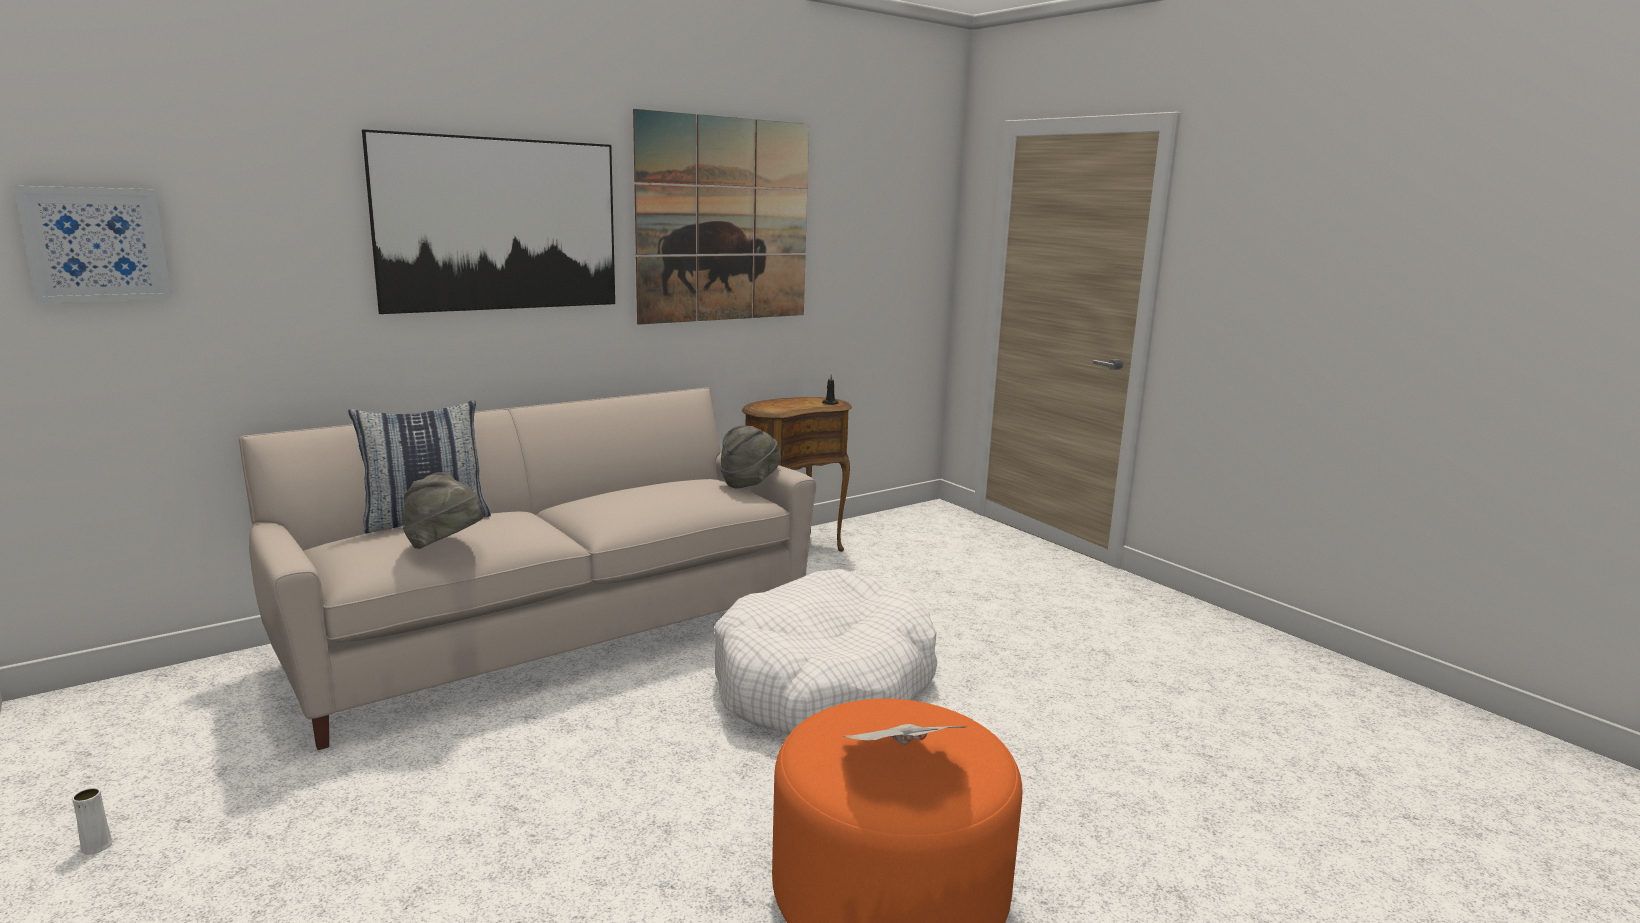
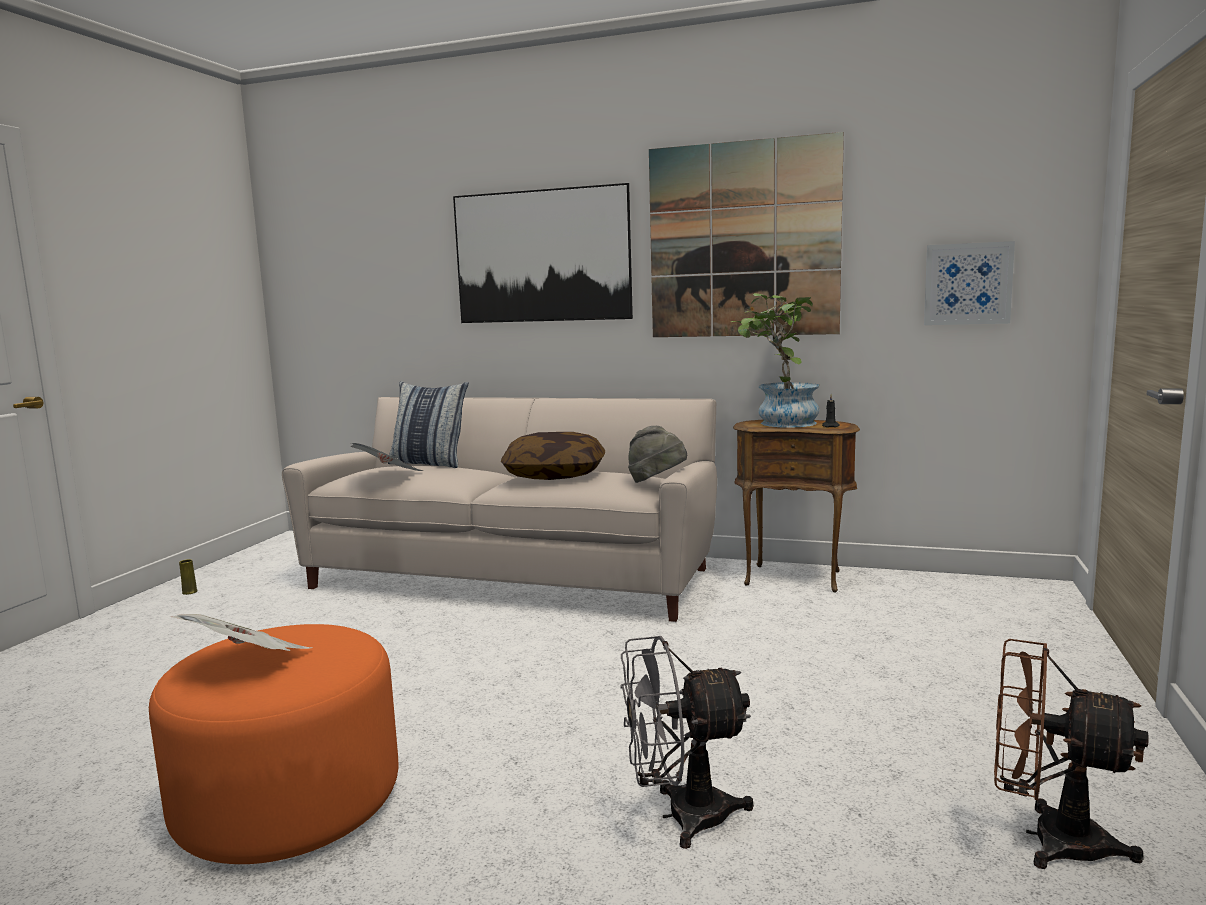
camera: 55 degrees right, 5 degrees down
(96, 244) = (329, 280): picture -> picture (967, 284)
(97, 846) = (189, 592): white vase -> yellow vase
(445, 546) = (389, 475): grey hat -> newspaper
(633, 498) = (555, 474): none -> pillow
(781, 405) = (779, 422): none -> potted plant
(823, 683) = (579, 669): white dog bed -> none
(1087, 732) = (681, 816): none -> grey fan
(1200, 649) = (1048, 838): none -> brown fan

